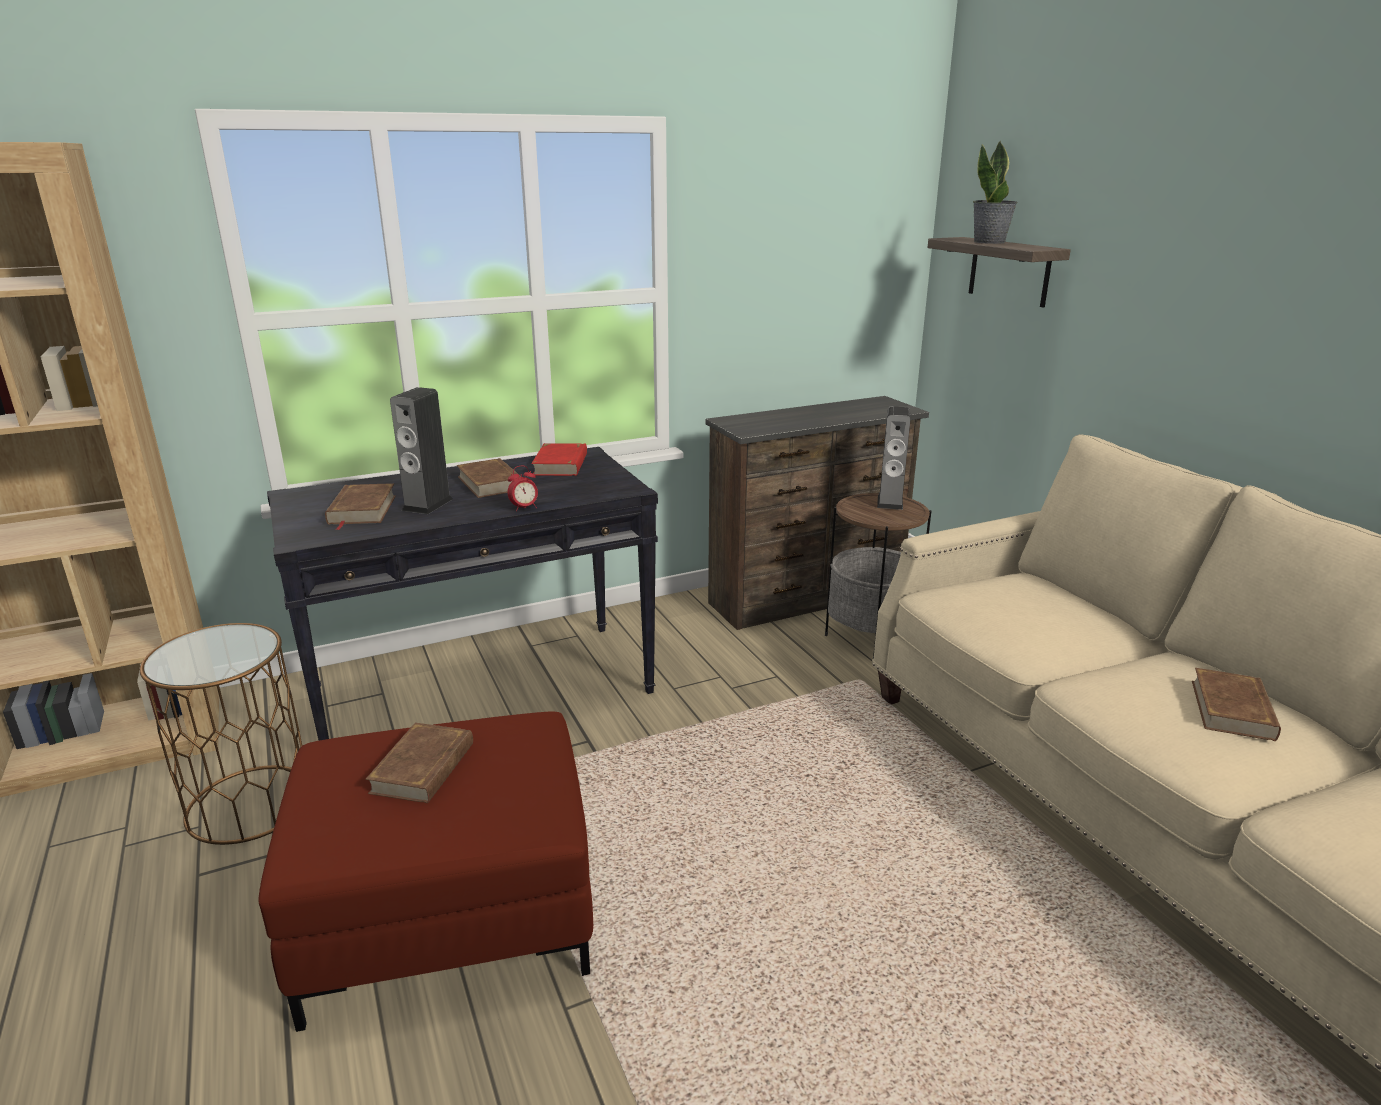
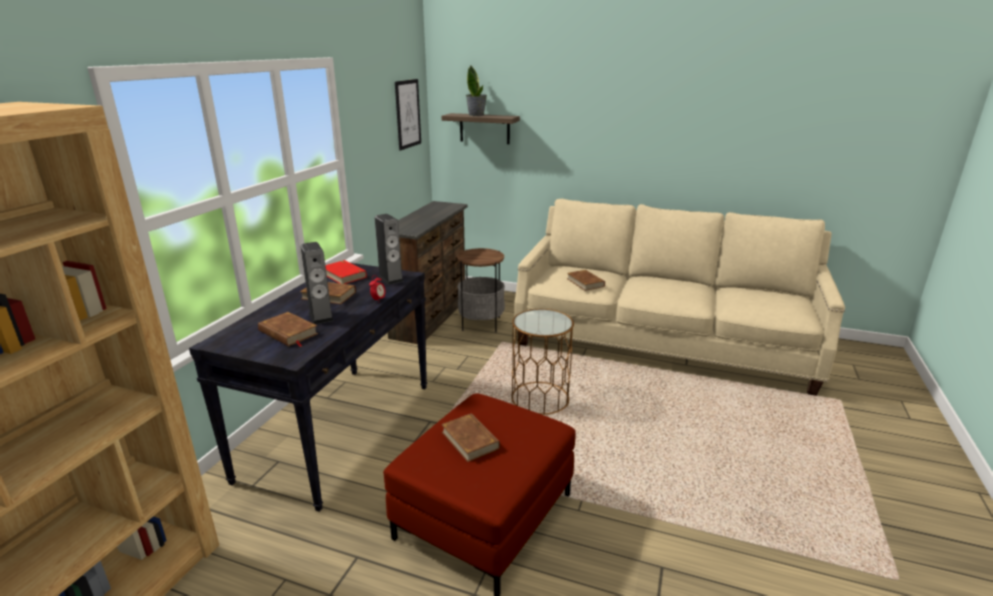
camera: 45 degrees left, 0 degrees up
(250, 803) = (297, 550): brown side table -> brown side table (540, 398)
(864, 231) = (408, 114): none -> picture
(890, 502) = (478, 252): speaker -> speaker (390, 279)
(1232, 709) = (678, 286): brown book -> brown book (585, 282)

